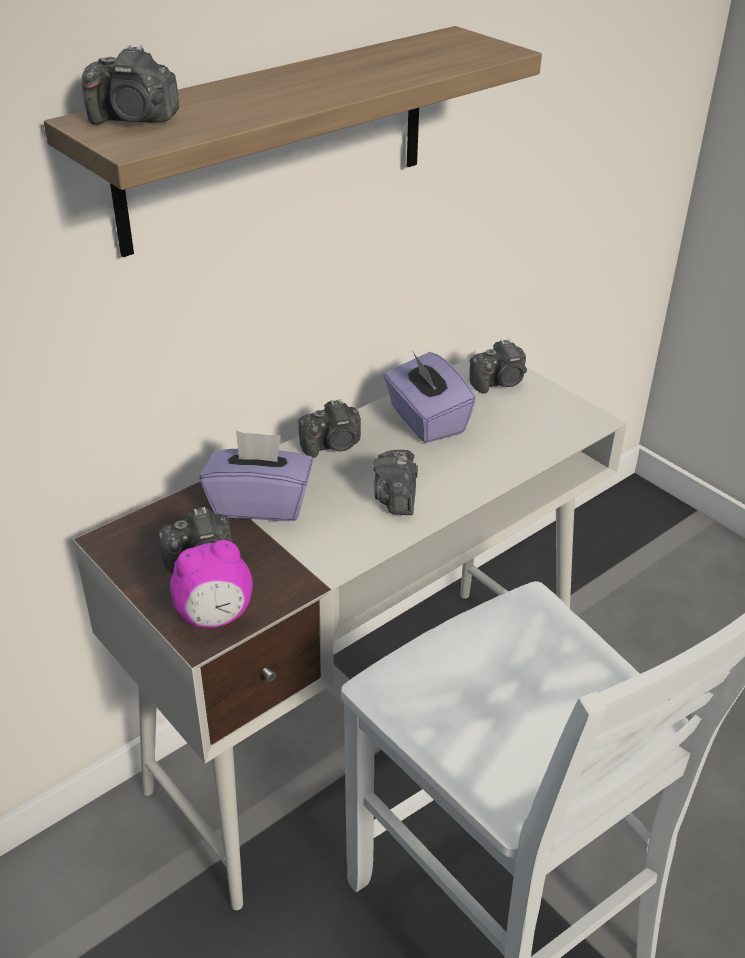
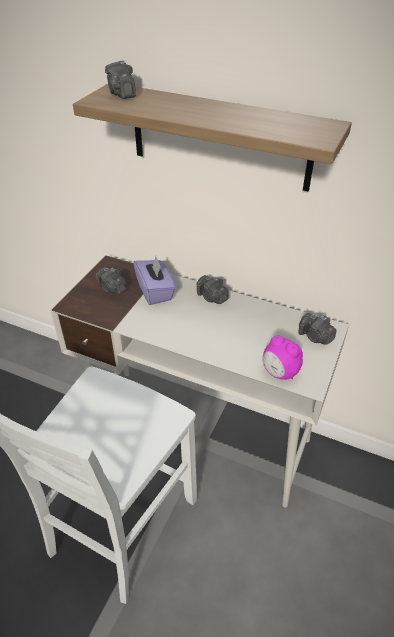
camera: 65 degrees right, 5 degrees up
(215, 617) = (80, 305): alarm clock -> alarm clock (279, 373)
(396, 498) = (186, 330): camera -> none
(426, 420) = (256, 320): purple tissue box -> none

